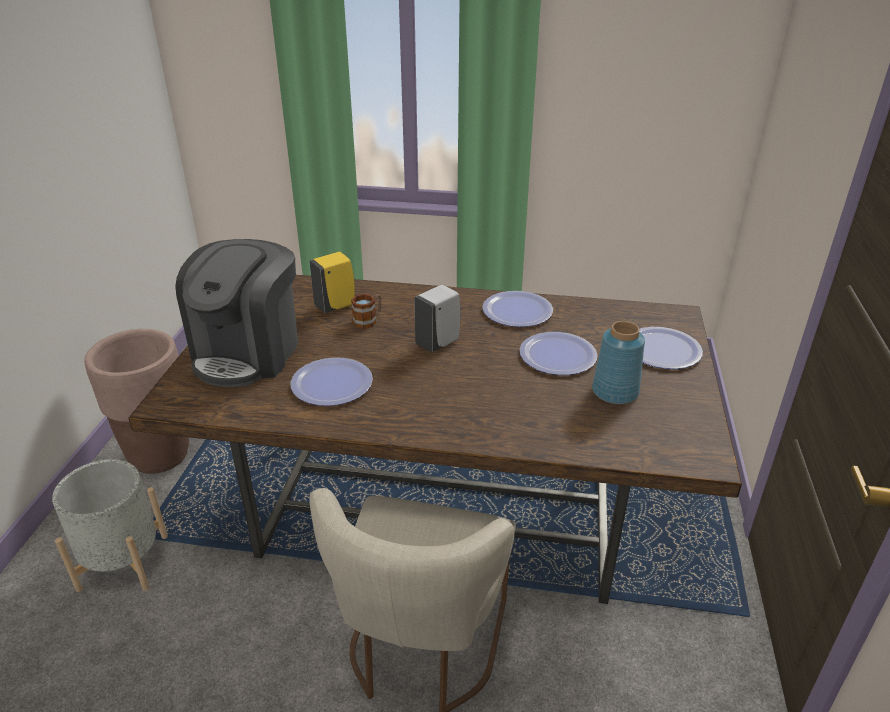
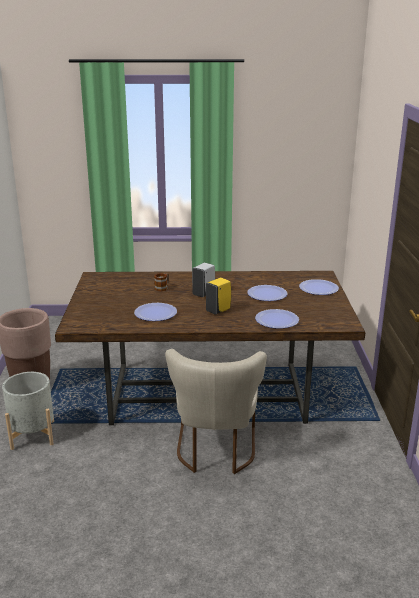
camera: 10 degrees left, 10 degrees down
(248, 352) = (104, 305): coffee machine -> none
(336, 306) = (142, 283): yellow soap dispenser -> yellow soap dispenser (219, 311)
(517, 311) = (240, 278): plate -> plate (277, 320)
(615, 391) = (299, 305): blue vase -> none

